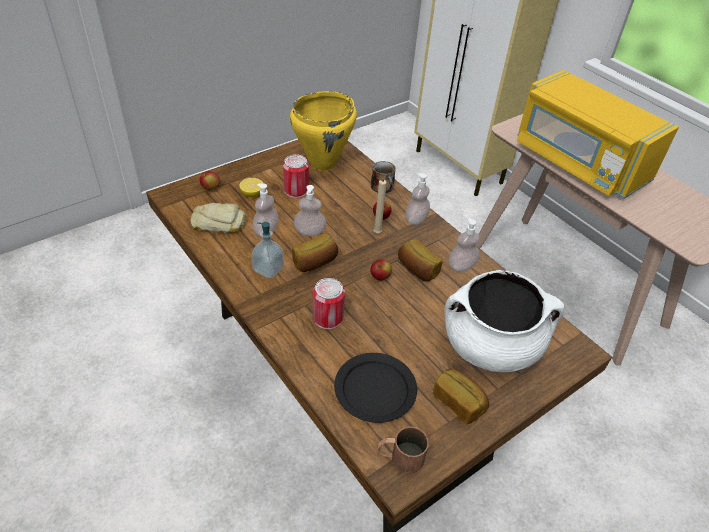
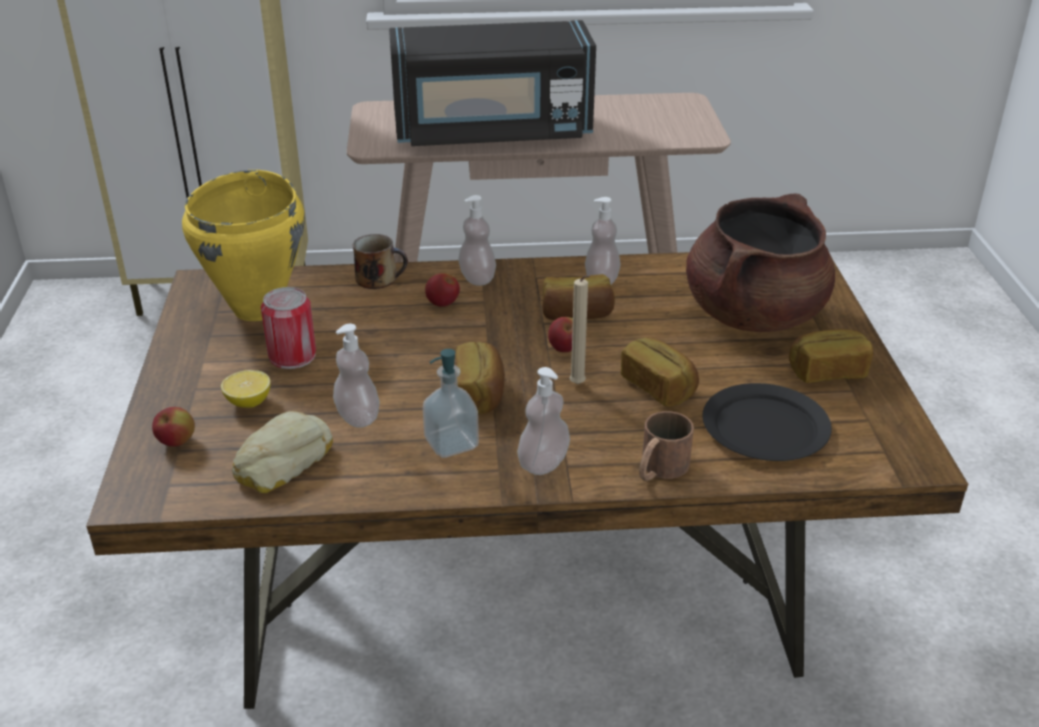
camera: 55 degrees left, 10 degrees down
(310, 231) = (406, 376): soap dispenser -> soap dispenser (543, 463)
(327, 318) = (604, 422): can -> none
(376, 234) = (473, 320): beige candle -> beige candle (578, 385)
(377, 328) = (659, 387): none -> bread
(399, 457) = (885, 448): brown mug -> brown mug (659, 469)
(490, 345) = (754, 314): white cooking pot -> brown cooking pot
(578, 162) = (492, 132): yellow microwave -> black microwave

